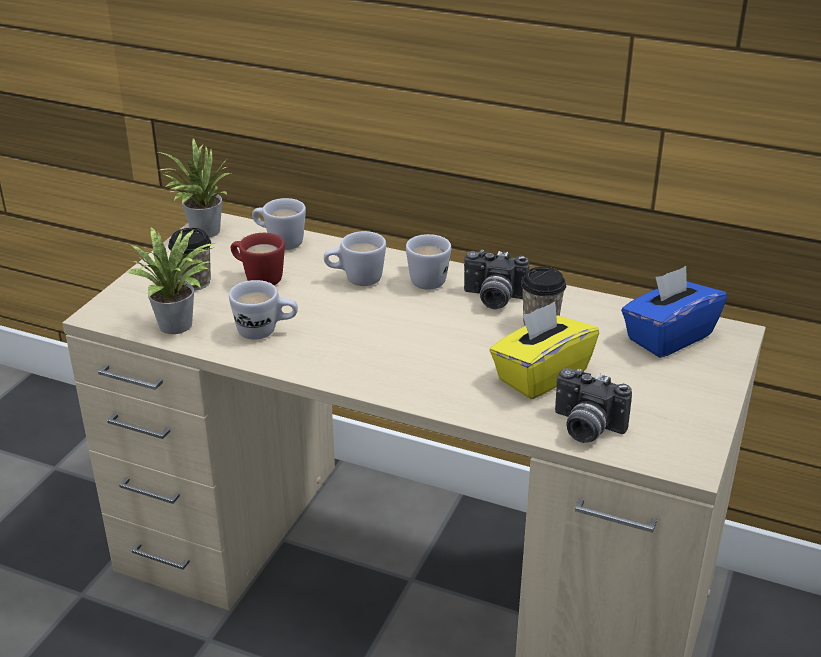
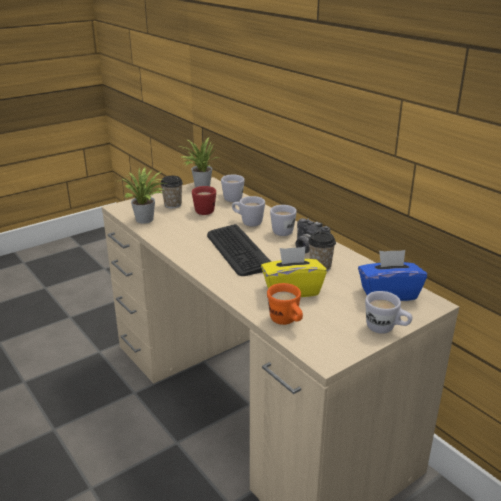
camera: 30 degrees right, 5 degrees down
(266, 331) = (180, 233): white mug -> white mug (386, 329)
(394, 335) = (237, 251): none -> keyboard
(585, 428) = (286, 322): camera -> orange mug

